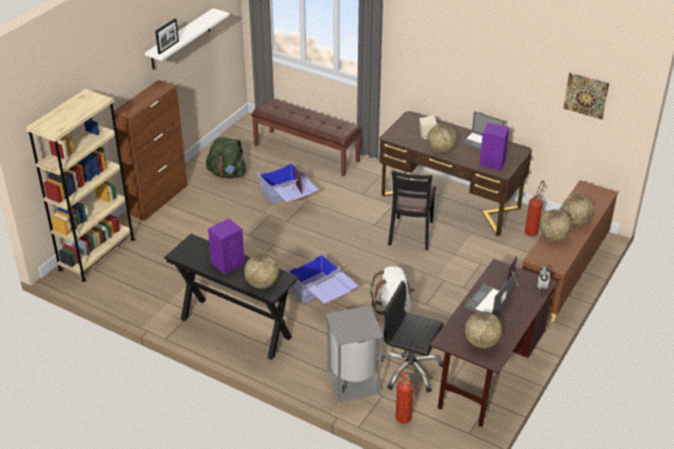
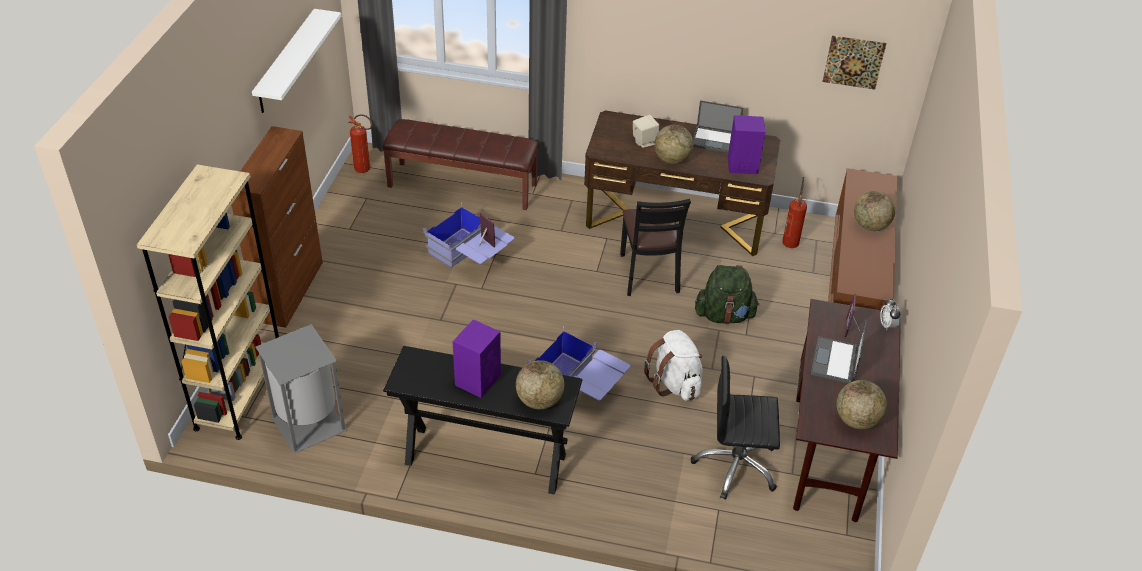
camera: 20 degrees left, 5 degrees up
(168, 47) = (283, 78): picture frame -> none
(227, 174) = (370, 235): green backpack -> green backpack (724, 315)
(352, 381) = (672, 499): grey trash can -> grey trash can (307, 423)
(406, 420) = (764, 537): fire extinguisher -> fire extinguisher (365, 170)
(553, 237) = (856, 252): globe -> none

